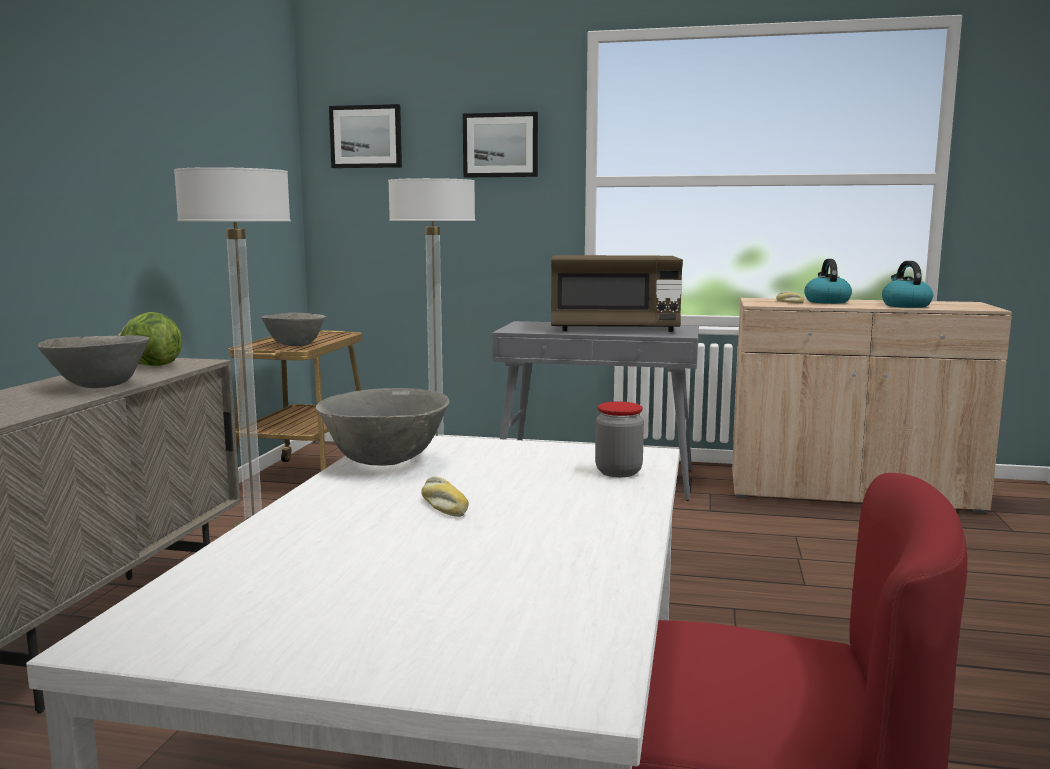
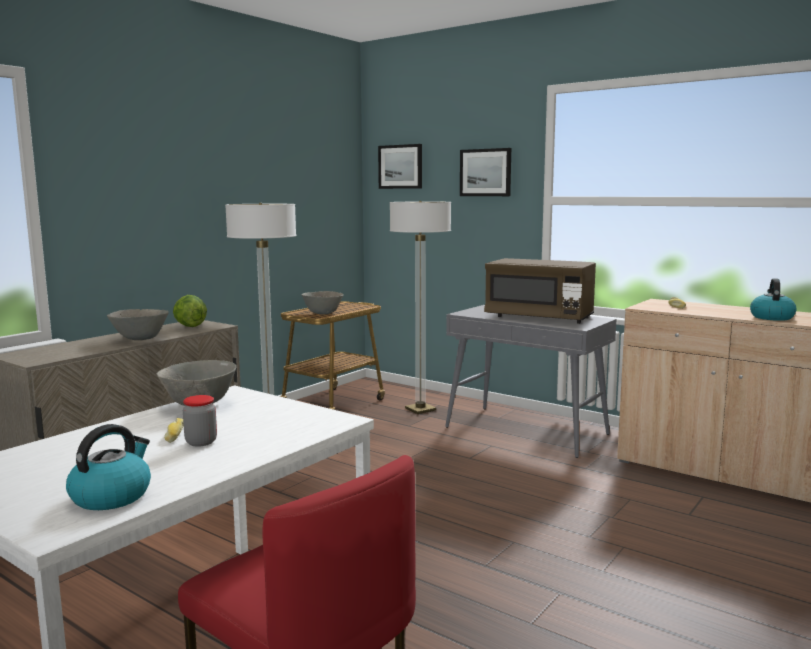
camera: 25 degrees right, 0 degrees up
(618, 472) = (303, 429): jar -> jar (201, 442)
(826, 301) = (711, 308): kettle -> kettle (112, 496)

